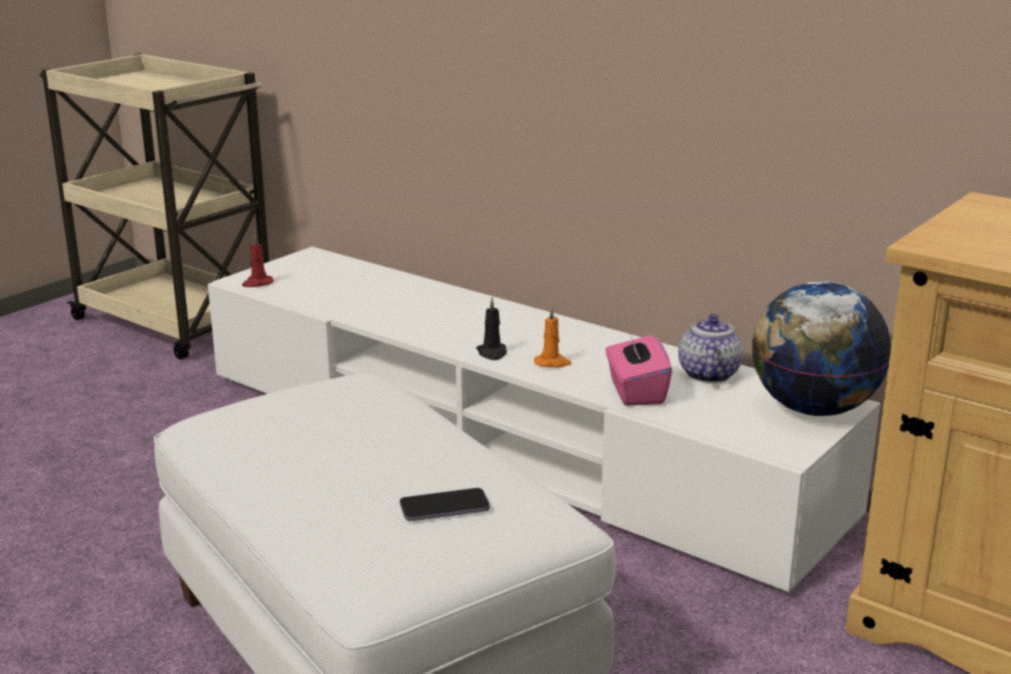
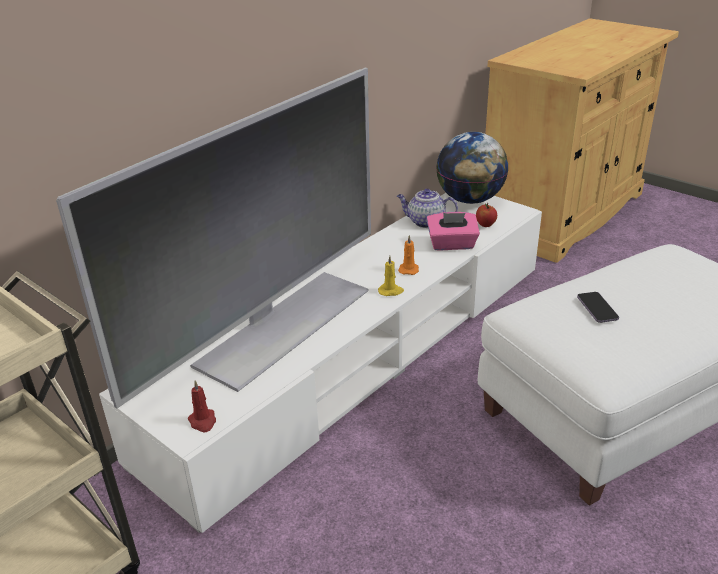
camera: 85 degrees left, 10 degrees up
(415, 302) = (281, 325): none -> television
(444, 507) = (686, 276): phone -> phone (597, 308)
(492, 353) = (391, 291): black candle -> yellow candle
(717, 419) = (485, 225): none -> apple

